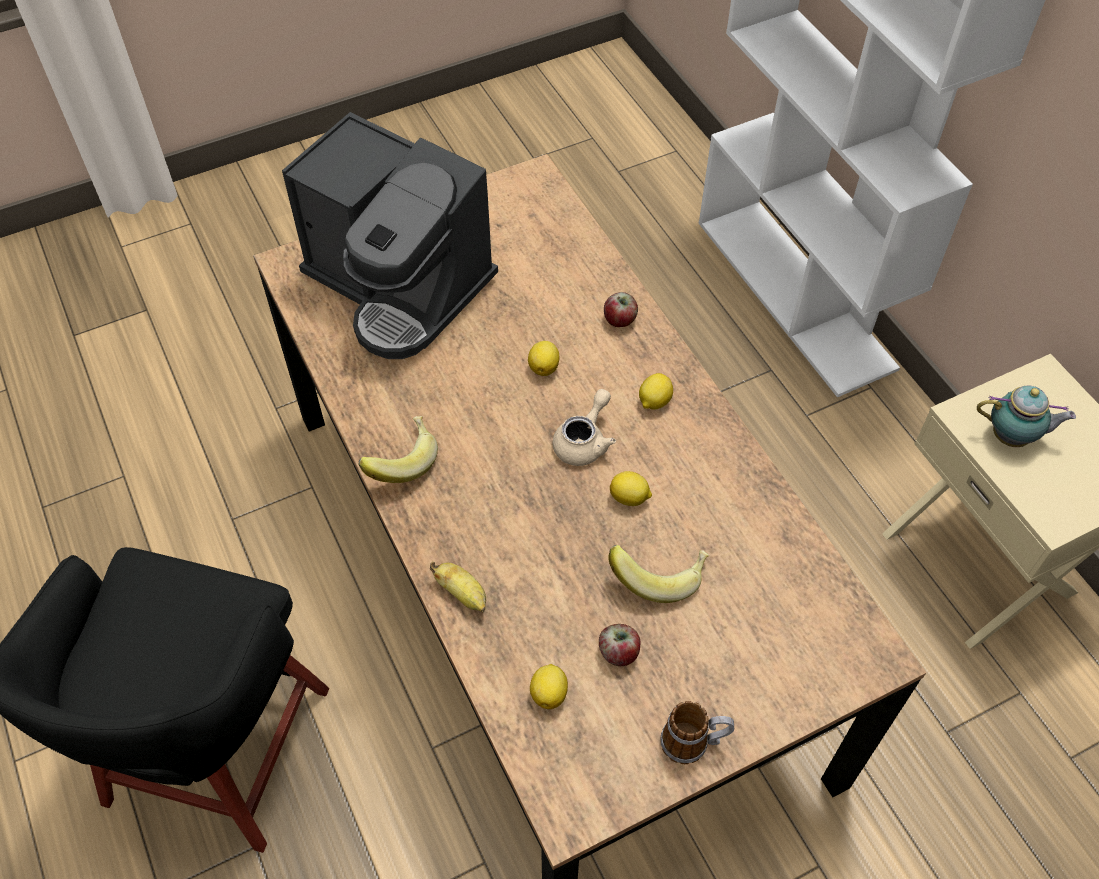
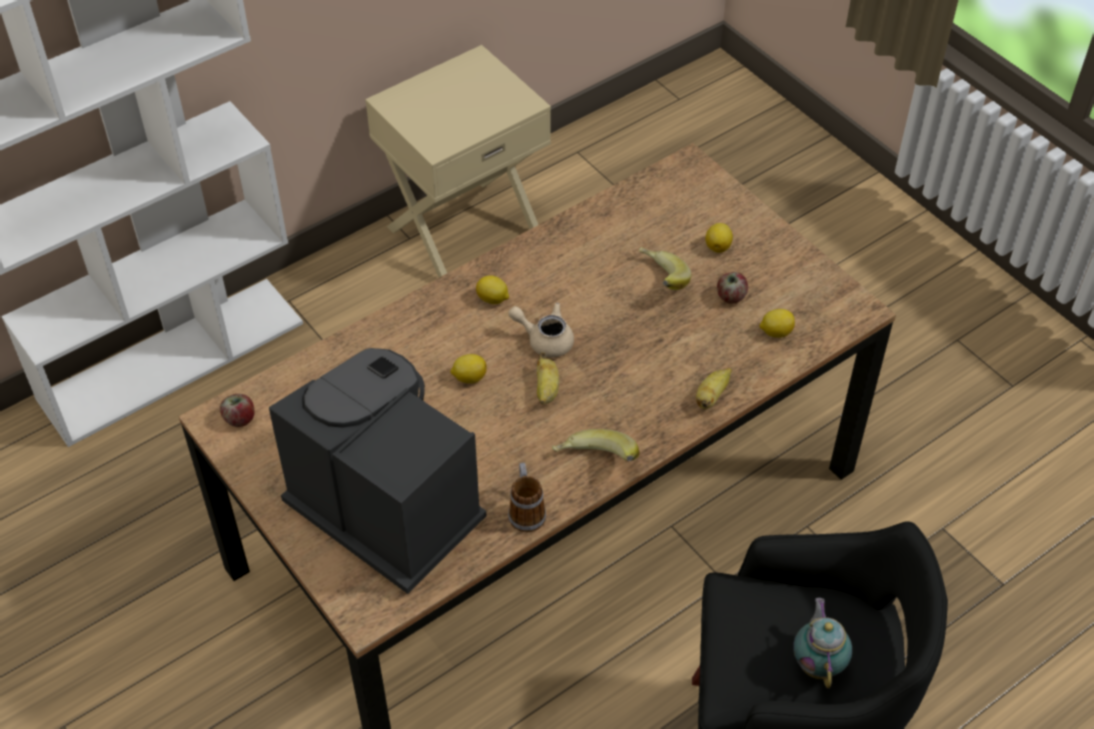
camera: 100 degrees left, 5 degrees down
(400, 286) = (385, 506): coffee machine -> coffee machine turned 75 degrees counterclockwise
(511, 432) = (546, 390): none -> banana
(620, 320) = (404, 331): apple -> apple (240, 419)
(629, 498) = (594, 305): lemon -> lemon (718, 246)
(693, 742) = (784, 251): mug -> mug (526, 510)
(1012, 437) = (454, 121): teapot -> teapot (818, 663)

